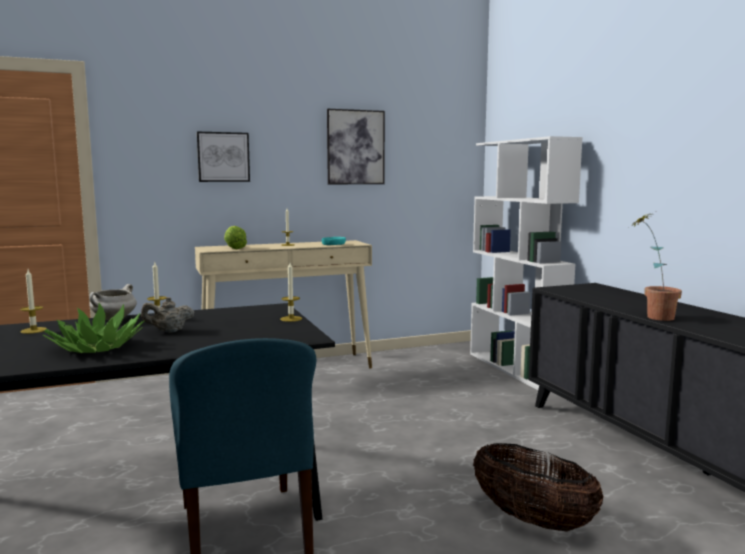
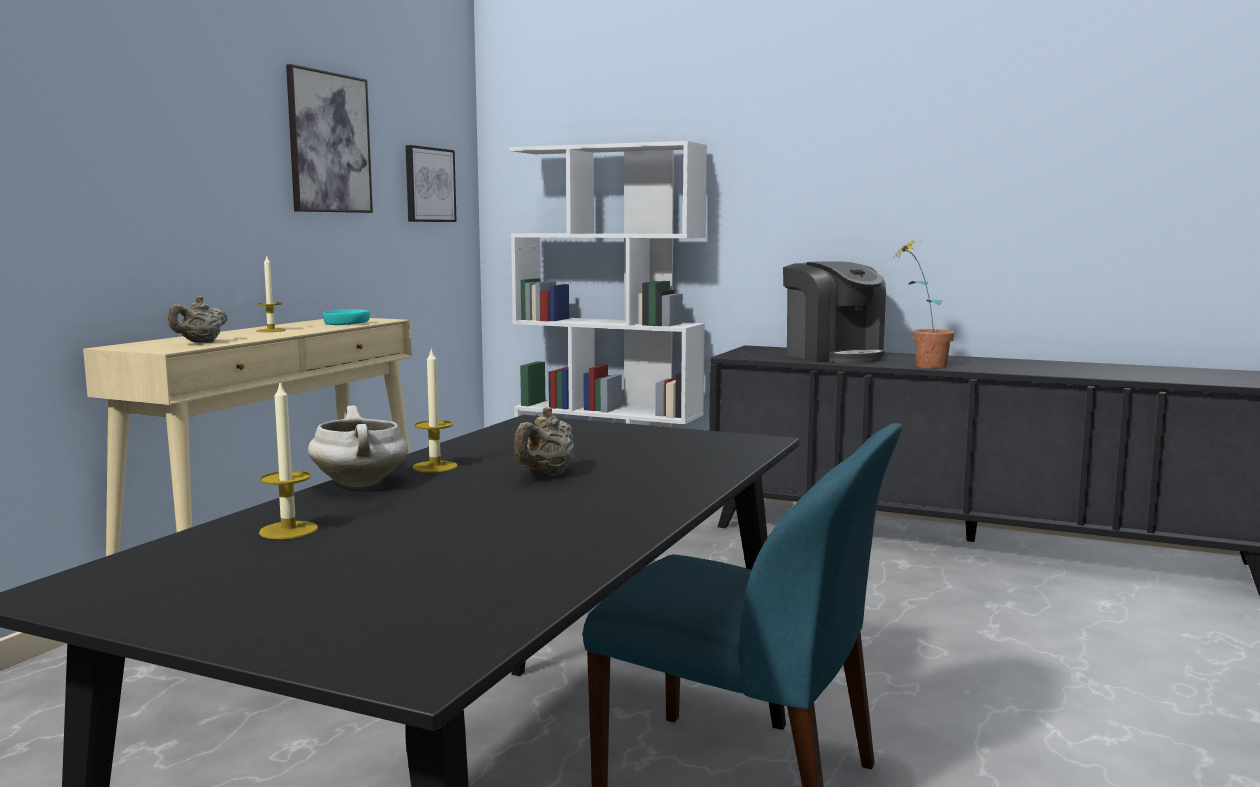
camera: 45 degrees left, 0 degrees up
(96, 347) = (549, 516): potted plant -> none
(223, 157) = (122, 147): picture -> picture (429, 185)
(234, 248) = (200, 343): lettuce -> beige teapot
(291, 319) = (631, 428): candle -> none
(532, 520) = (948, 631): basket -> none
(619, 299) = (833, 356): none -> coffee machine

